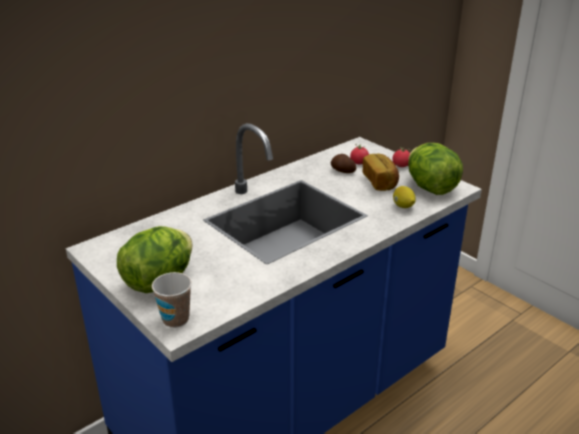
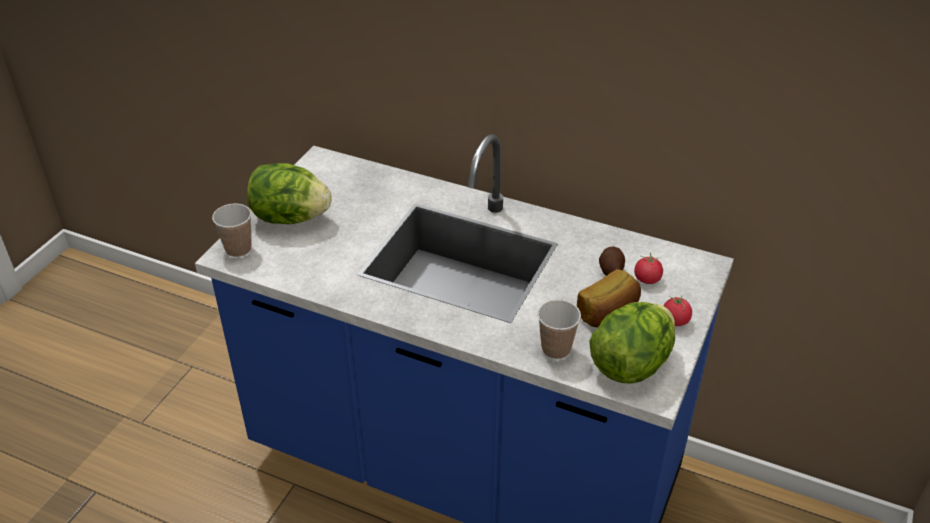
camera: 65 degrees right, 10 degrees up
(403, 206) = (556, 349): lemon -> cup

